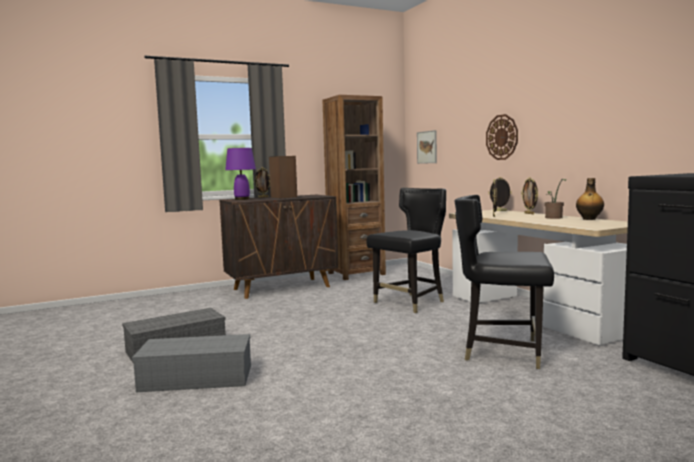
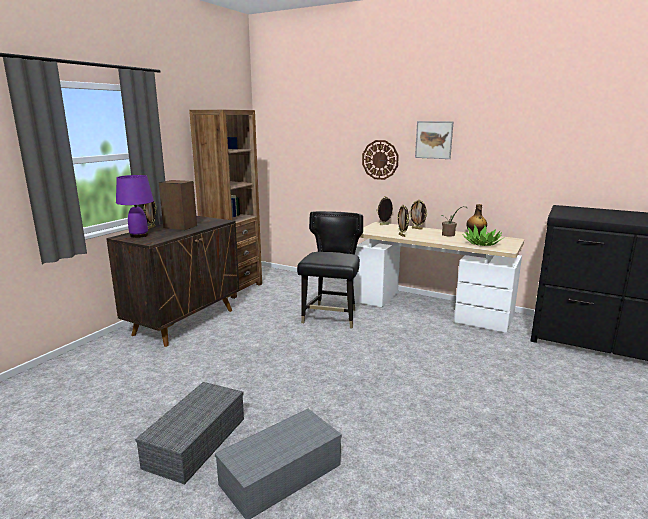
camera: 35 degrees left, 10 degrees up
(427, 147) = (286, 159): picture -> picture (433, 140)
(502, 352) = (463, 355): black chair -> none
(575, 223) = (482, 243): none -> potted plant

